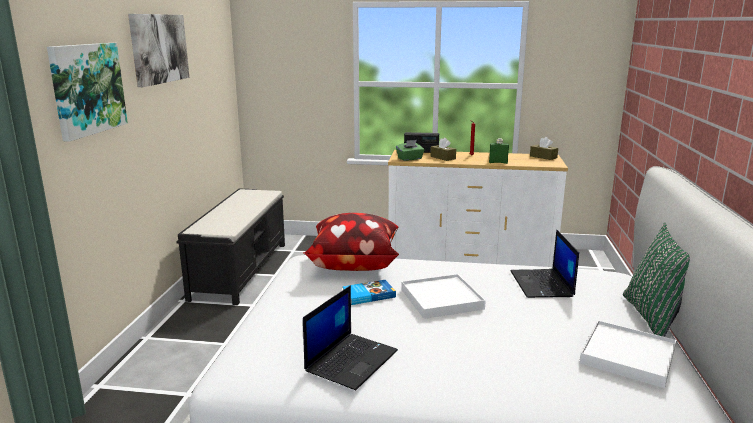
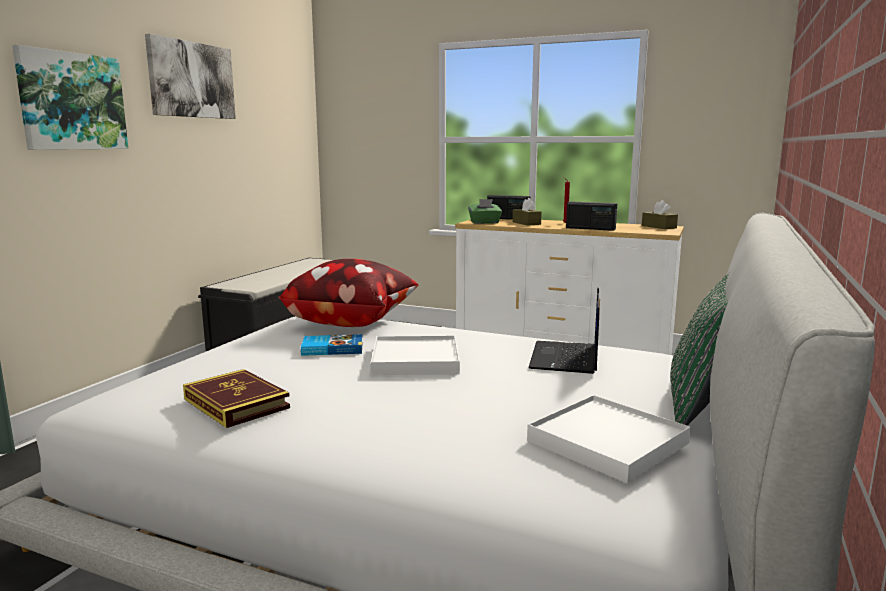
camera: 15 degrees right, 5 degrees down
(351, 360) = (236, 403): laptop -> book
(498, 162) = (590, 228): green bottle -> radio

